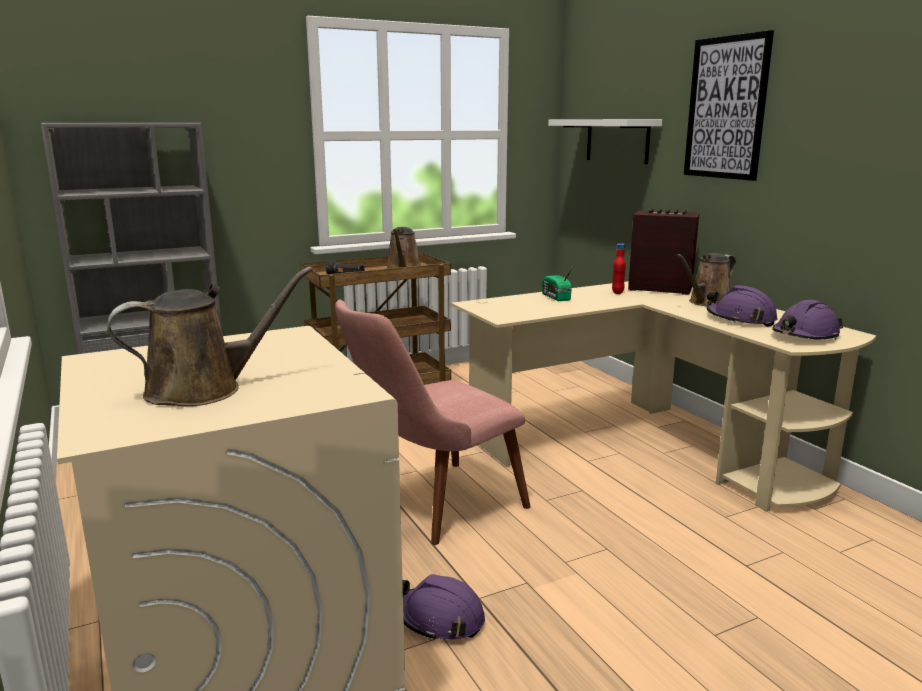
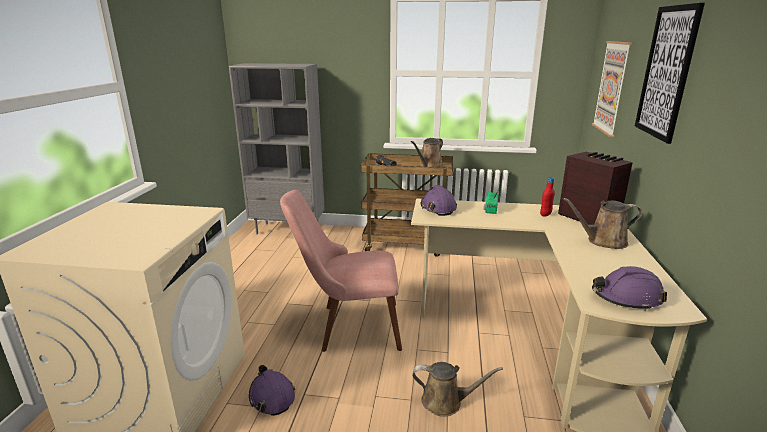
camera: 35 degrees right, 5 degrees up
(204, 389) = (99, 238): brown watering can -> brown watering can (446, 402)
(617, 140) = (612, 87): white shelf -> picture
(740, 319) = (599, 265): purple hard hat -> purple hard hat (438, 208)

